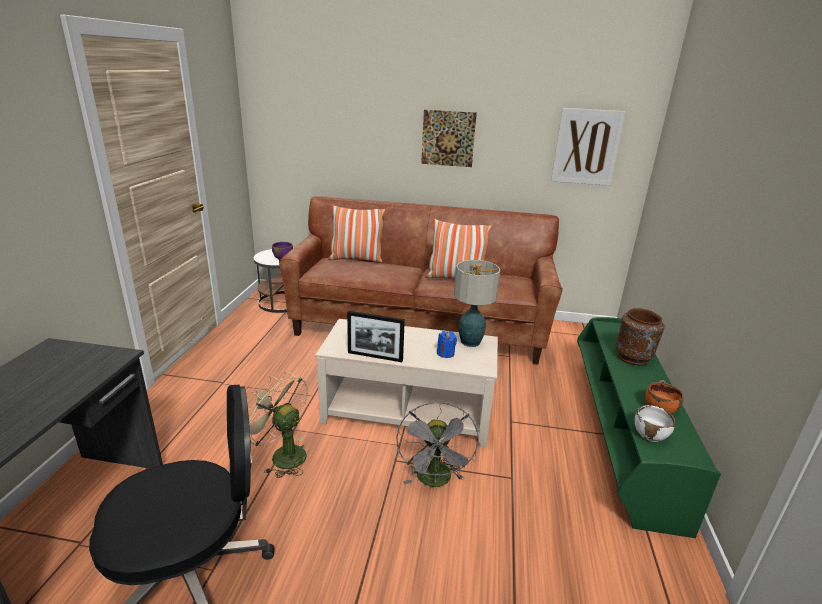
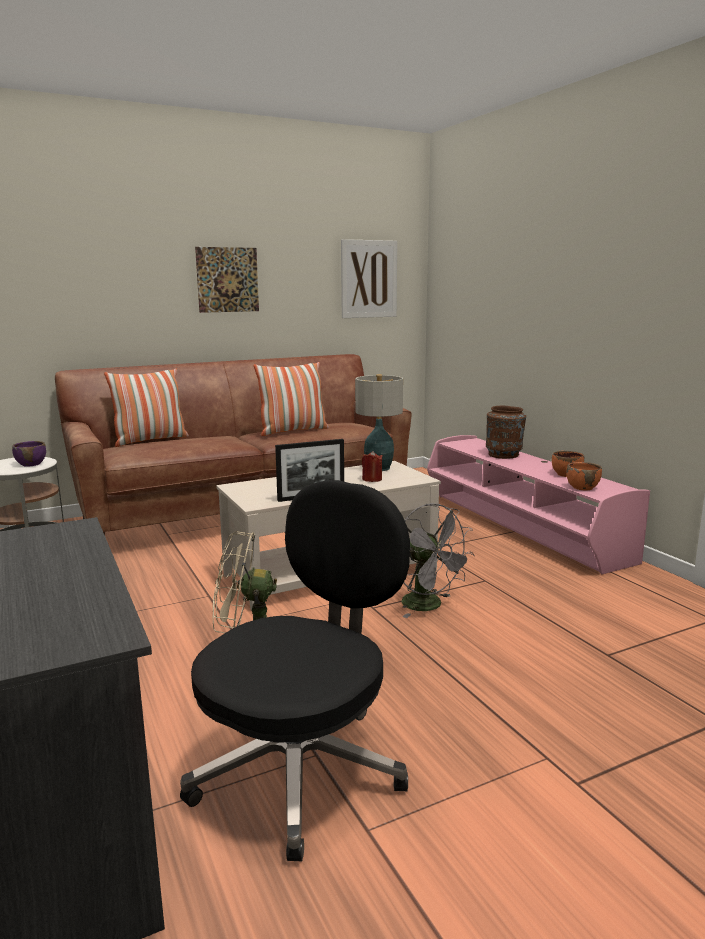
camera: 35 degrees left, 10 degrees down
(445, 353) = (372, 479): blue candle -> red candle
(620, 432) = (520, 527): green tv stand -> pink tv stand
(650, 435) = (582, 487): white bowl -> orange bowl

